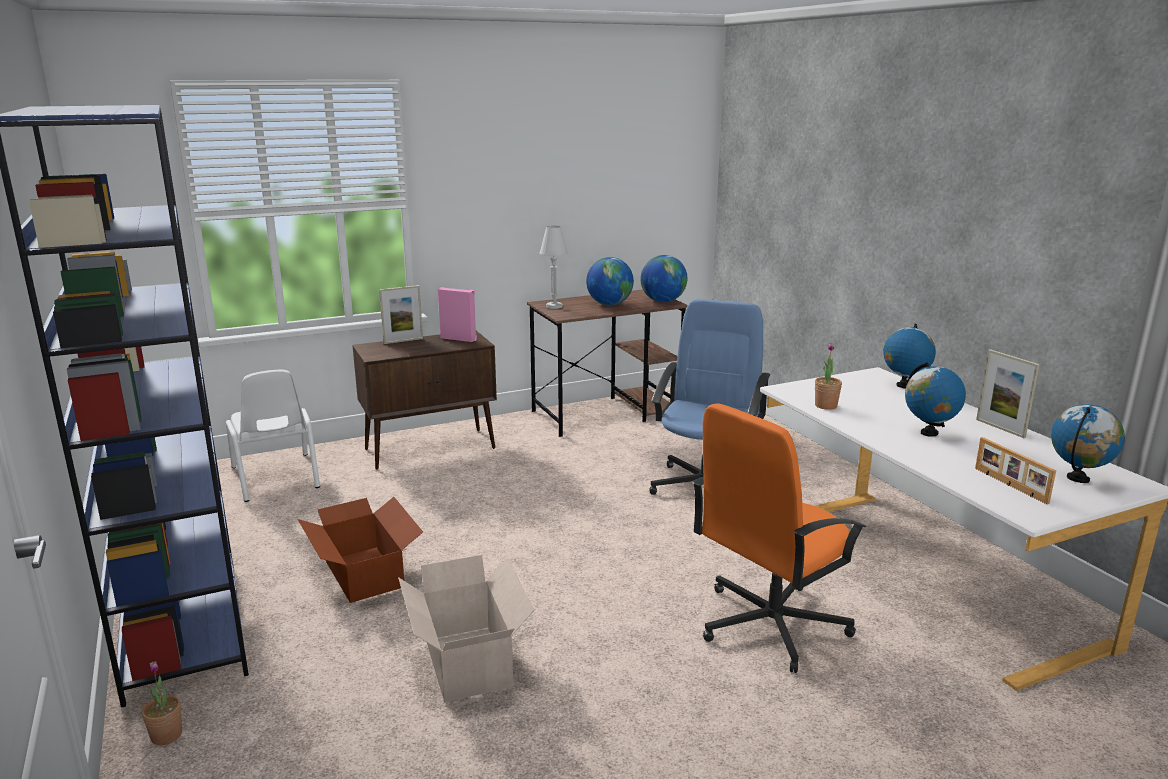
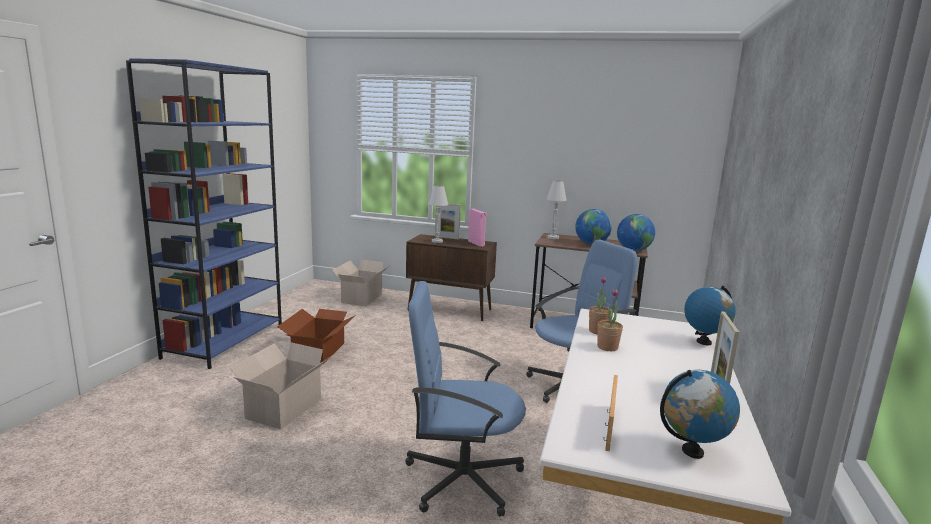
camera: 40 degrees right, 5 degrees down
(166, 735) = (150, 376): potted plant -> potted plant (607, 347)
(275, 477) = (361, 298): white chair -> cardboard box
(404, 350) = (437, 241): none -> white table lamp
(770, 624) = (461, 478): orange office chair -> blue office chair
(929, 433) = (636, 372): globe -> none

